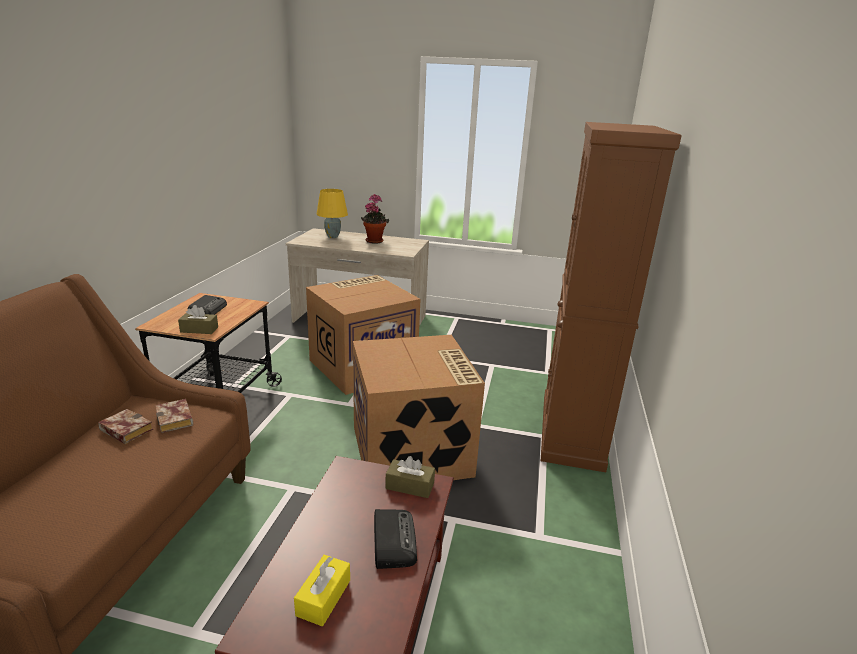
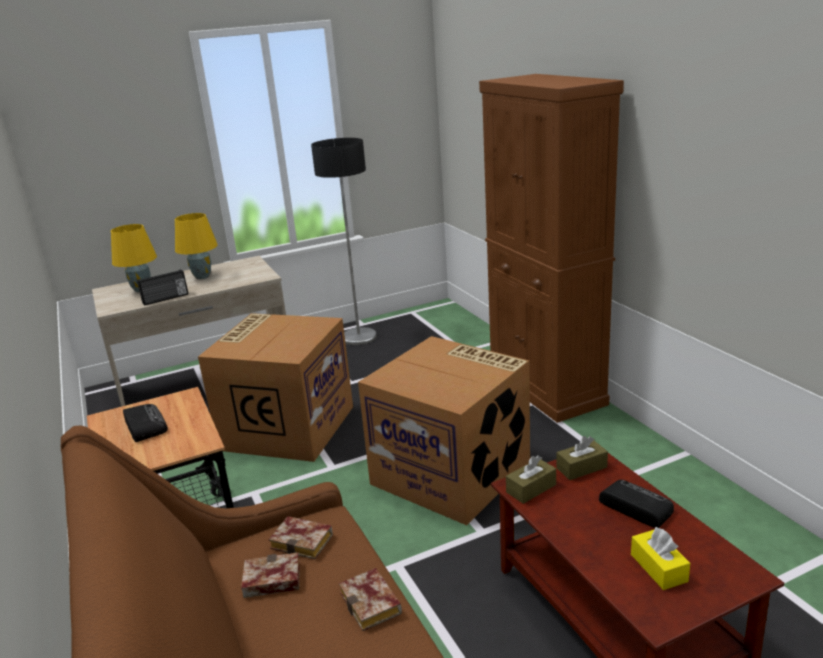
camera: 35 degrees left, 0 degrees up
(134, 479) = (373, 604): none -> book
(199, 330) = (183, 447): brown tissue box -> brown tissue box (531, 488)
(332, 246) = (165, 299): none -> radio
(374, 241) = (202, 276): potted plant -> yellow table lamp
(487, 330) = (359, 337): none -> floor lamp

